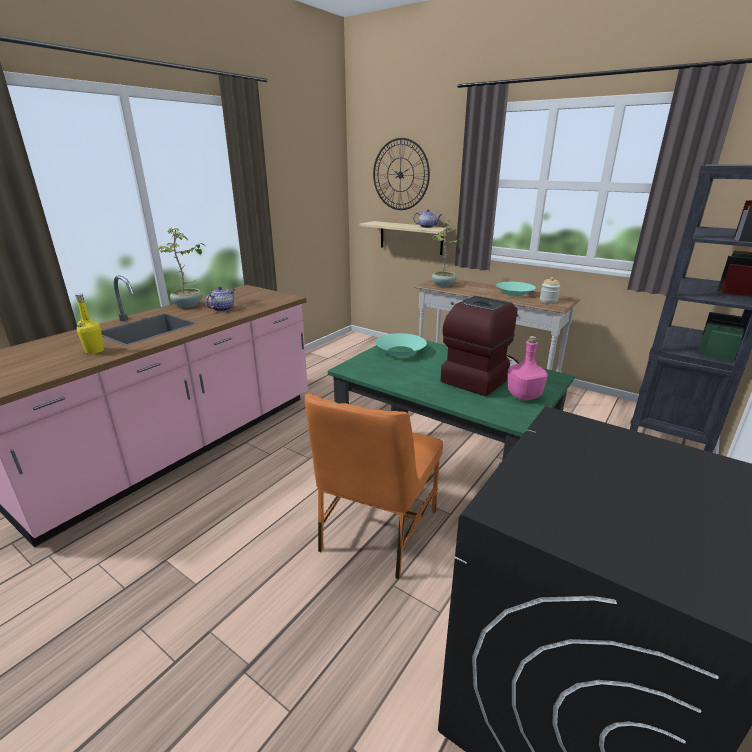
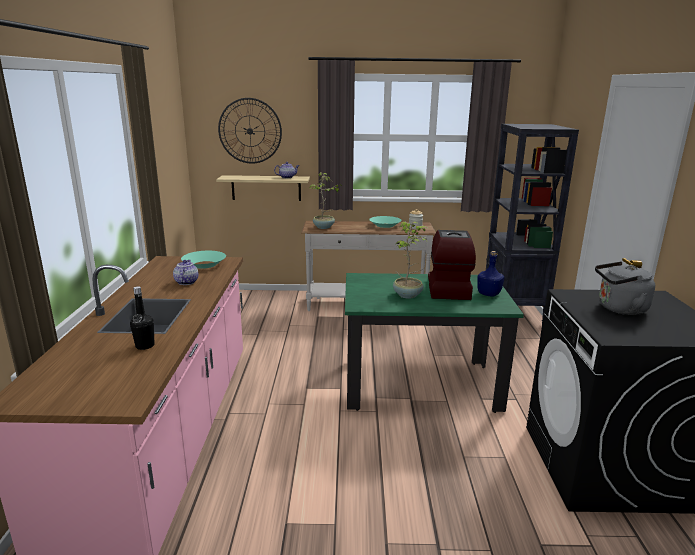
camera: 35 degrees left, 5 degrees down
(94, 351) = (145, 346): yellow bottle -> black bottle
(188, 305) = (141, 286): potted plant -> potted plant (408, 295)
(376, 530) = (415, 431): orange chair -> none
(400, 351) = (371, 285): turquoise bowl -> turquoise bowl (204, 264)
(524, 396) = (489, 294): pink bottle -> blue bottle
(610, 470) = (619, 309): none -> grey kettle

